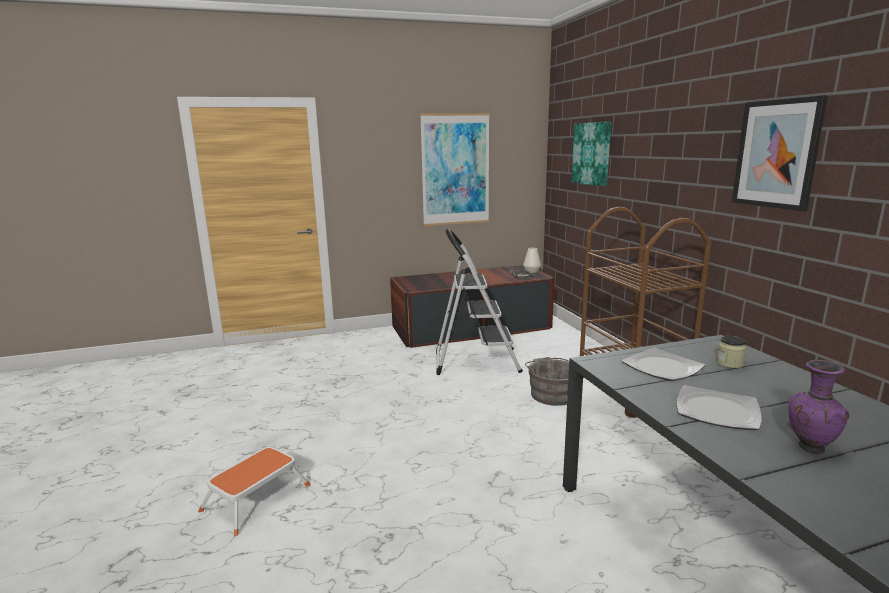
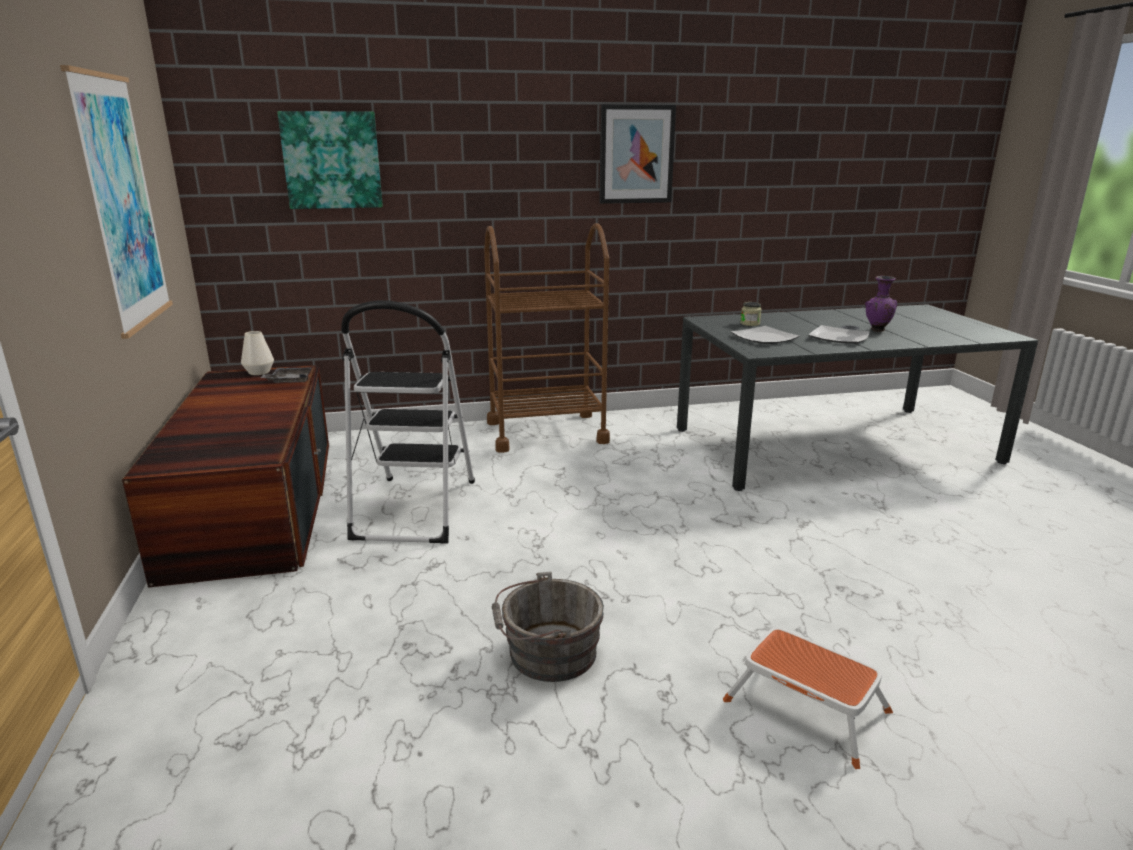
camera: 85 degrees left, 5 degrees up
(551, 393) = (542, 471): grey bucket -> grey bucket (547, 653)

